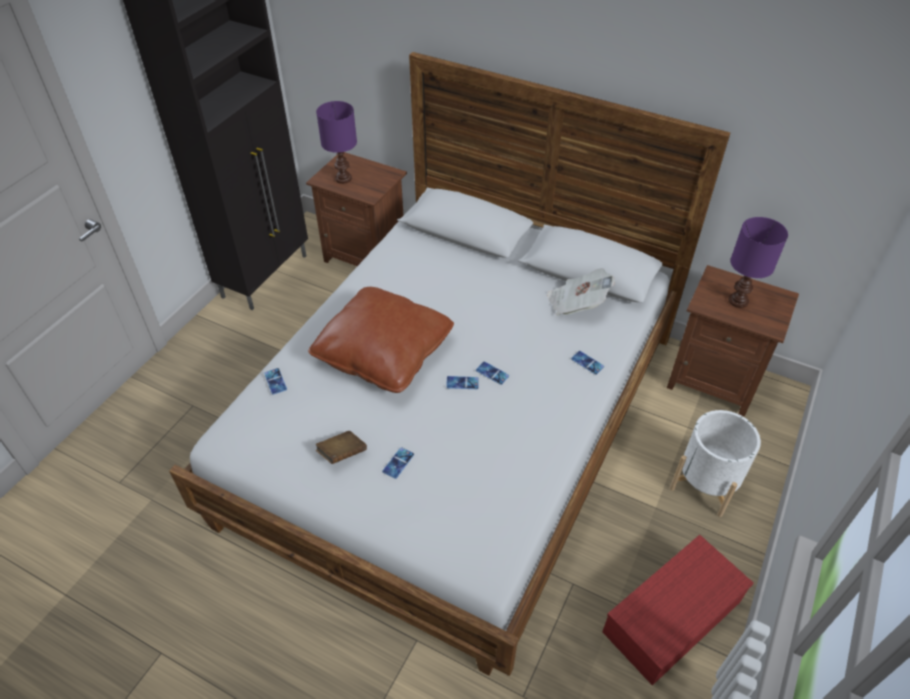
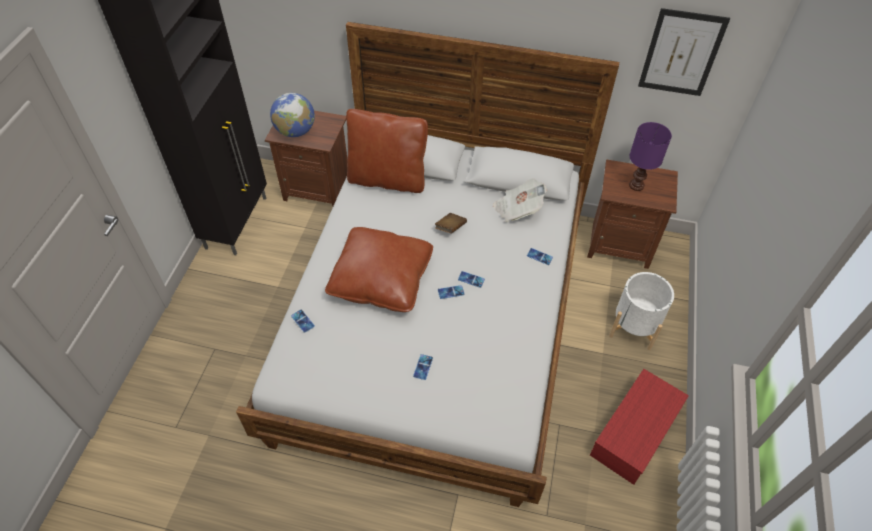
camera: 15 degrees left, 5 degrees up
(342, 454) = (377, 369): brown book -> brown book (450, 228)
(343, 179) = (295, 131): purple table lamp -> globe
(430, 245) = (387, 179): none -> brown pillow
(813, 129) = (681, 53): none -> picture

